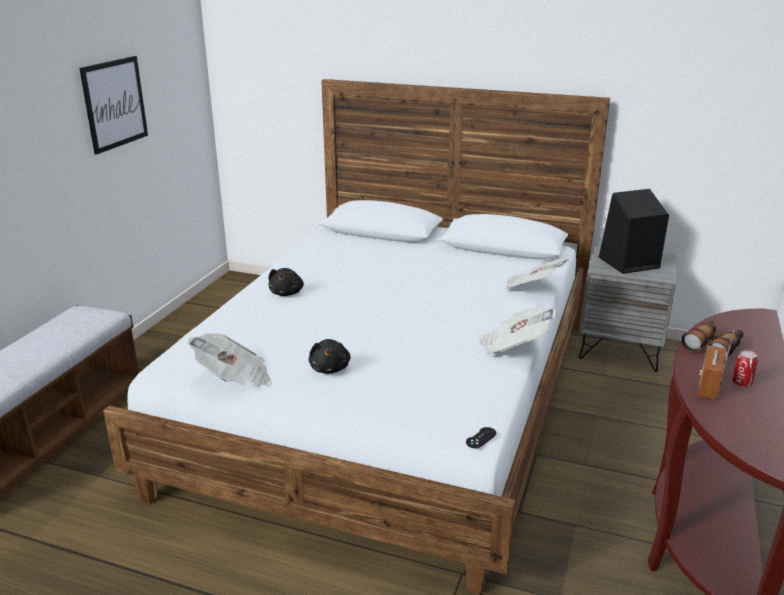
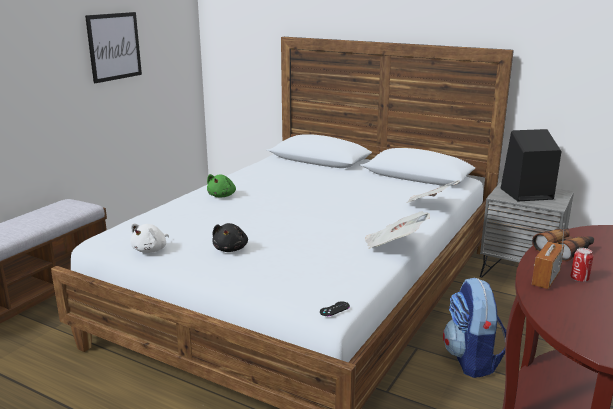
camera: 10 degrees right, 5 degrees down
(234, 378) = (151, 250): newspaper -> white plush toy
(287, 293) = (222, 196): black plush toy -> green plush toy
(598, 462) = (472, 360): none -> backpack

